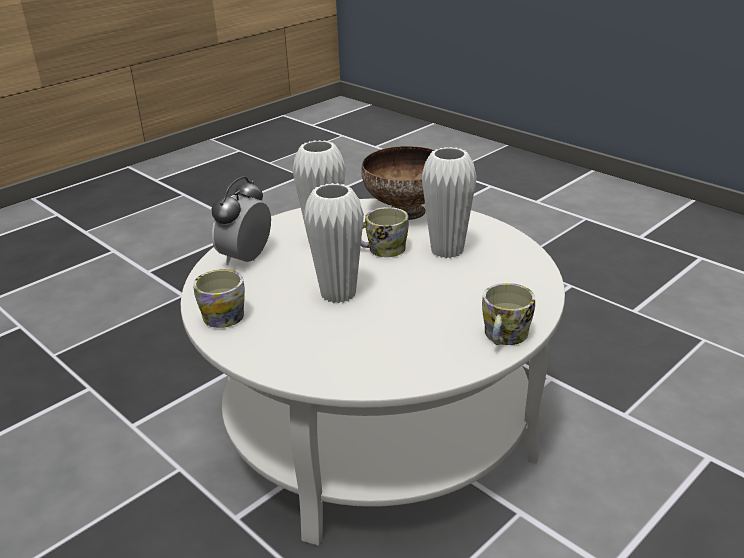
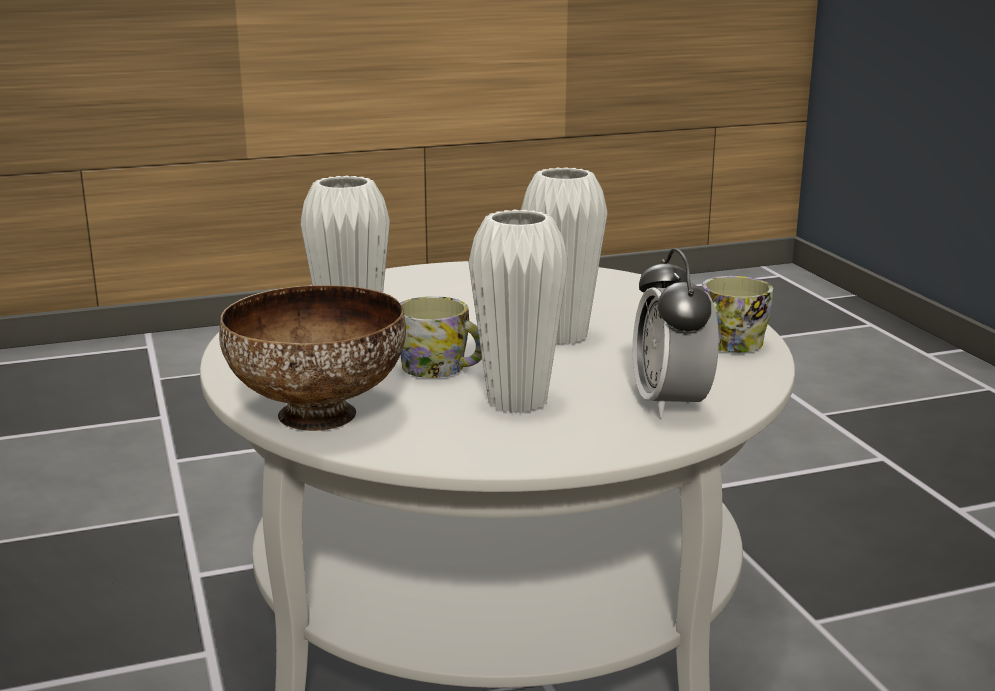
camera: 155 degrees left, 10 degrees down
(246, 259) = (670, 404): alarm clock -> alarm clock turned 120 degrees clockwise
(504, 337) = (423, 274): mug -> none

